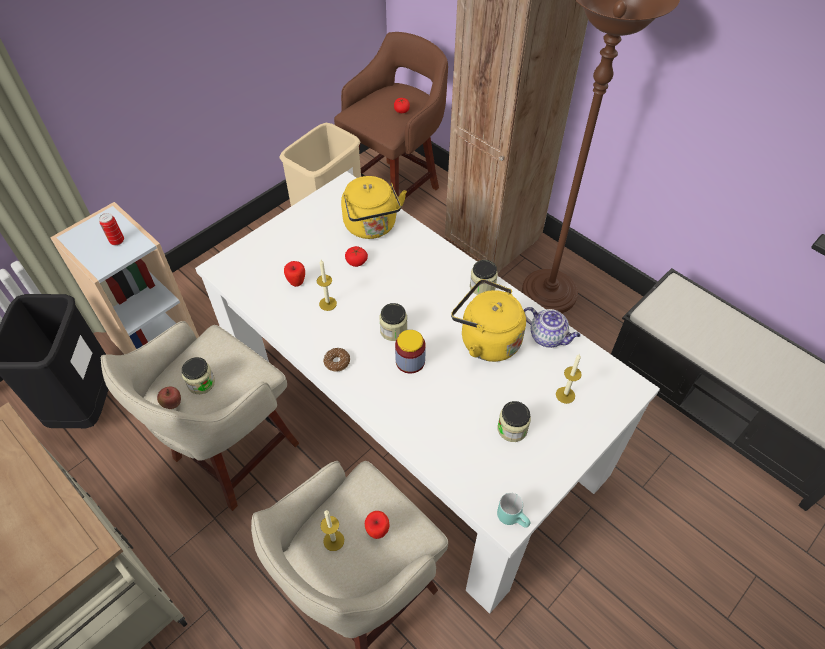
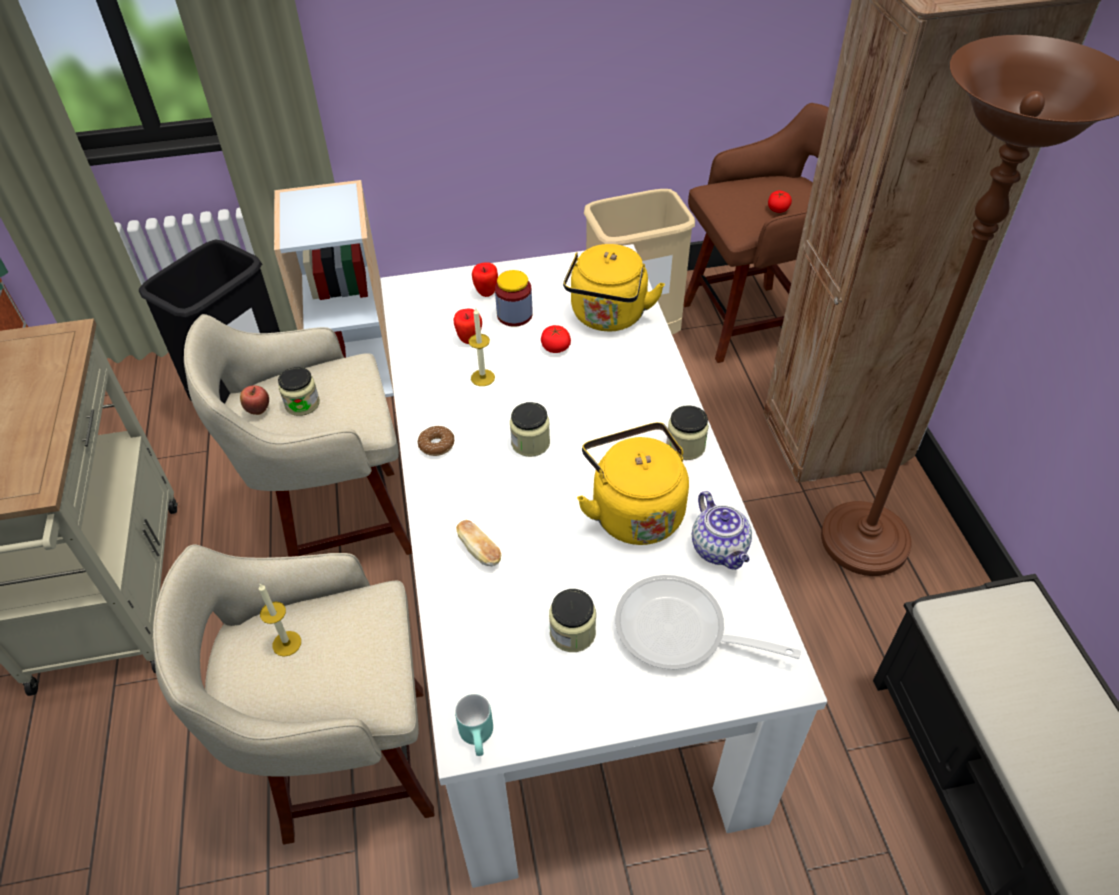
camera: 35 degrees right, 5 degrees down
(117, 241) = (329, 219): can -> none
(377, 531) = (339, 663): apple -> apple (486, 292)
(410, 361) = (519, 487): jar -> jar (514, 315)
(420, 412) = (479, 550): none -> bread
(565, 395) = (679, 632): candle -> frying pan

